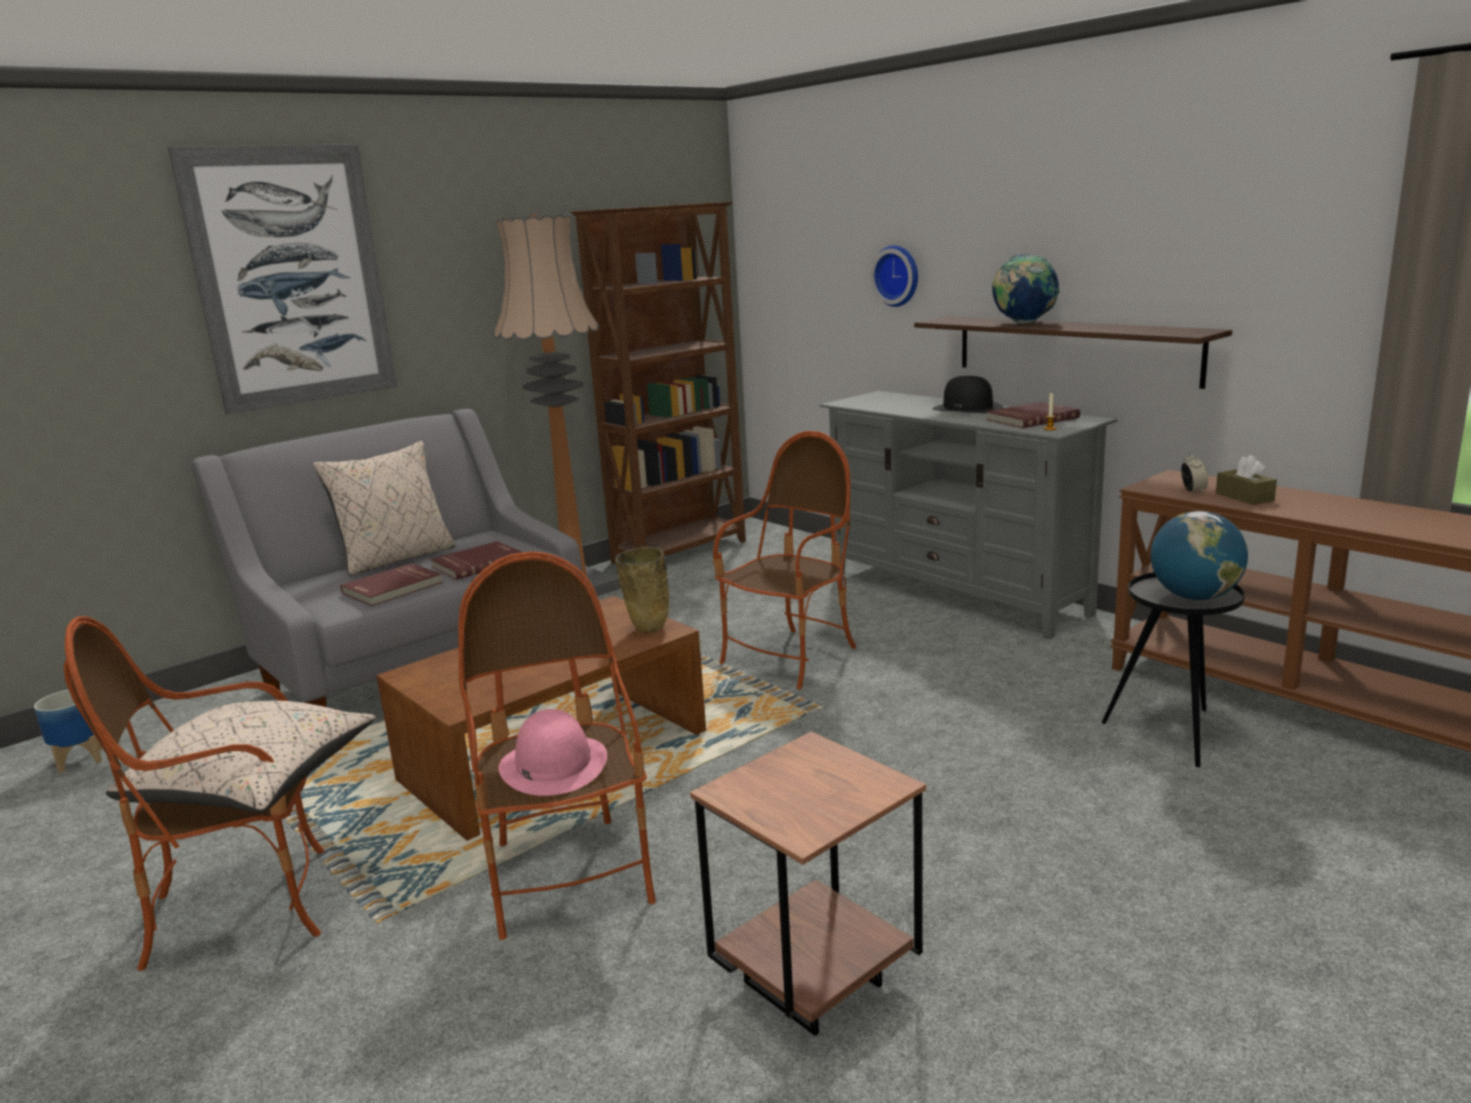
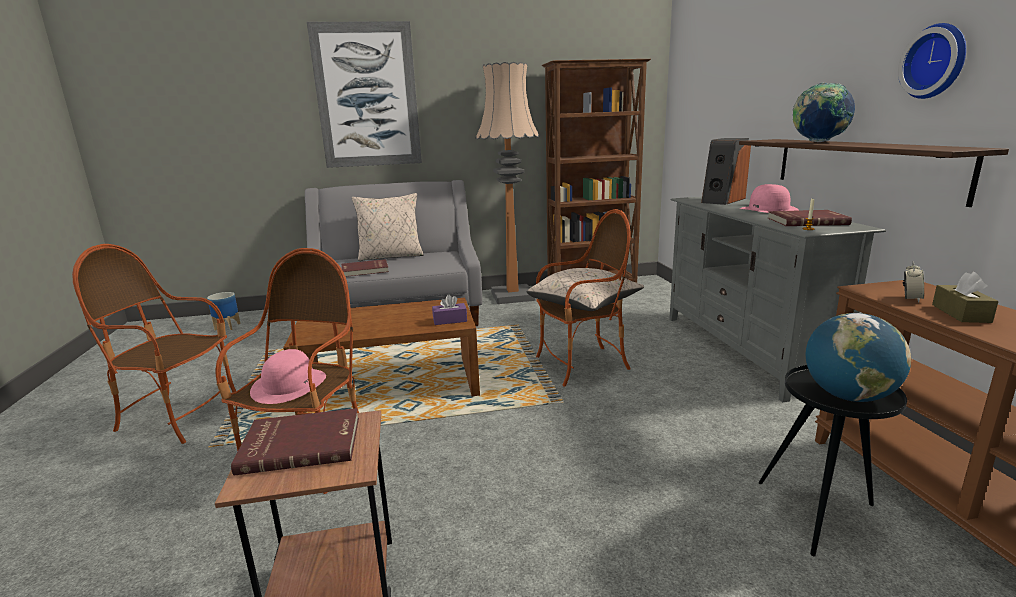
camera: 30 degrees right, 0 degrees up
(255, 785) = (177, 353): beige pillow -> beige pillow (585, 305)
(477, 563) = (418, 266): red book -> red book (301, 443)
(646, 629) = (450, 320): beige vase -> purple tissue box
(891, 400) = (722, 200): none -> speaker
(898, 275) = (749, 108): wall clock -> wall clock (936, 61)
(968, 408) = (769, 210): black hat -> pink hat

